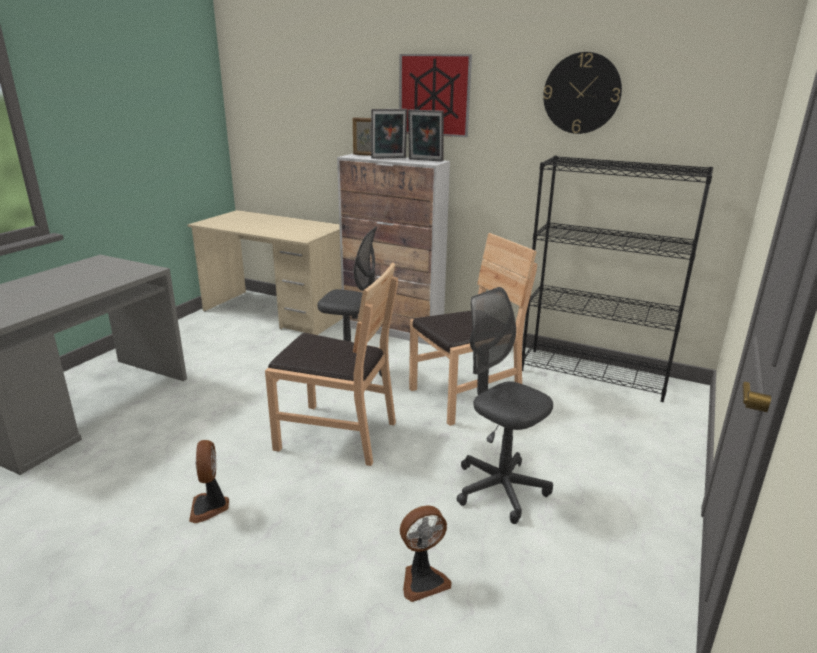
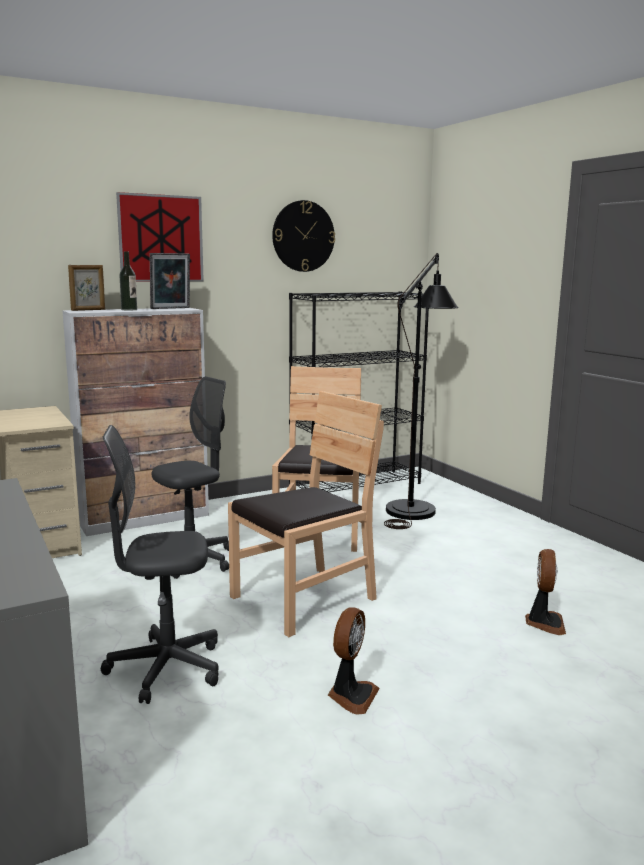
camera: 55 degrees left, 10 degrees down
(210, 507) = (351, 695): fan -> fan turned 90 degrees counterclockwise
(389, 158) = (129, 309): picture frame -> bottle
(500, 489) = (464, 563): grey office chair -> grey office chair (165, 668)
(596, 419) = (415, 506): none -> black floor lamp

